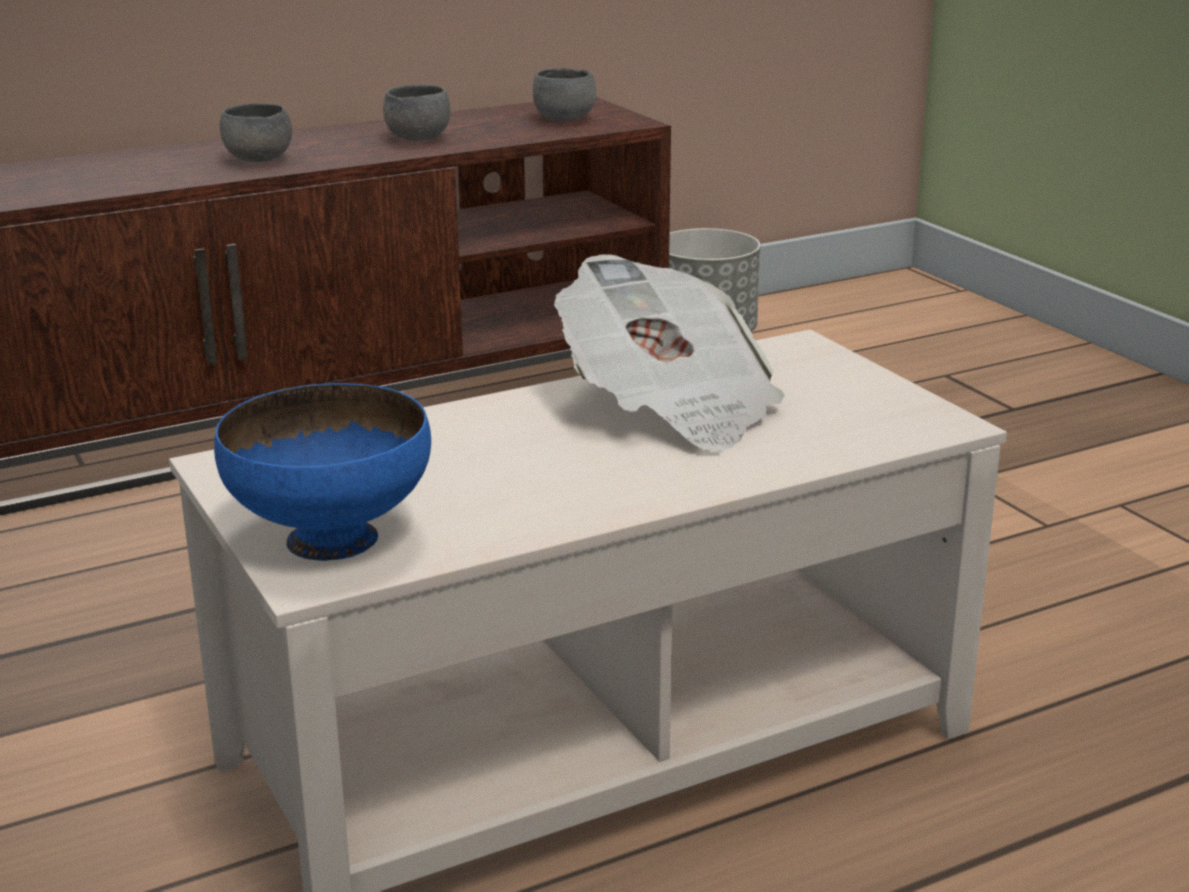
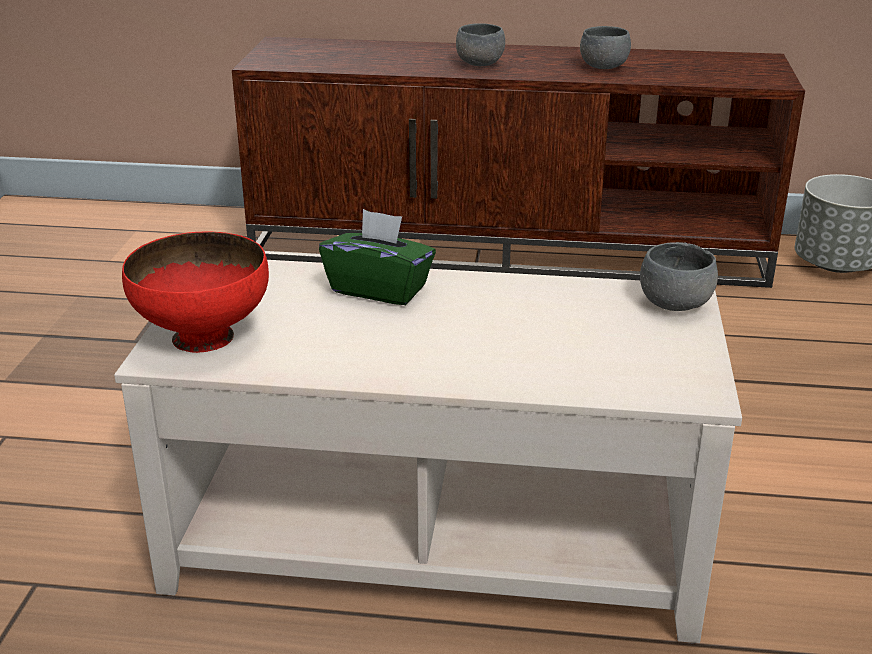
camera: 35 degrees right, 5 degrees up
(333, 538) = (205, 336): blue bowl -> red bowl
(471, 428) = (379, 289): none -> green tissue box
(564, 119) = (730, 70): grey bowl -> grey bowl (675, 304)
(669, 408) = (520, 315): newspaper -> none

